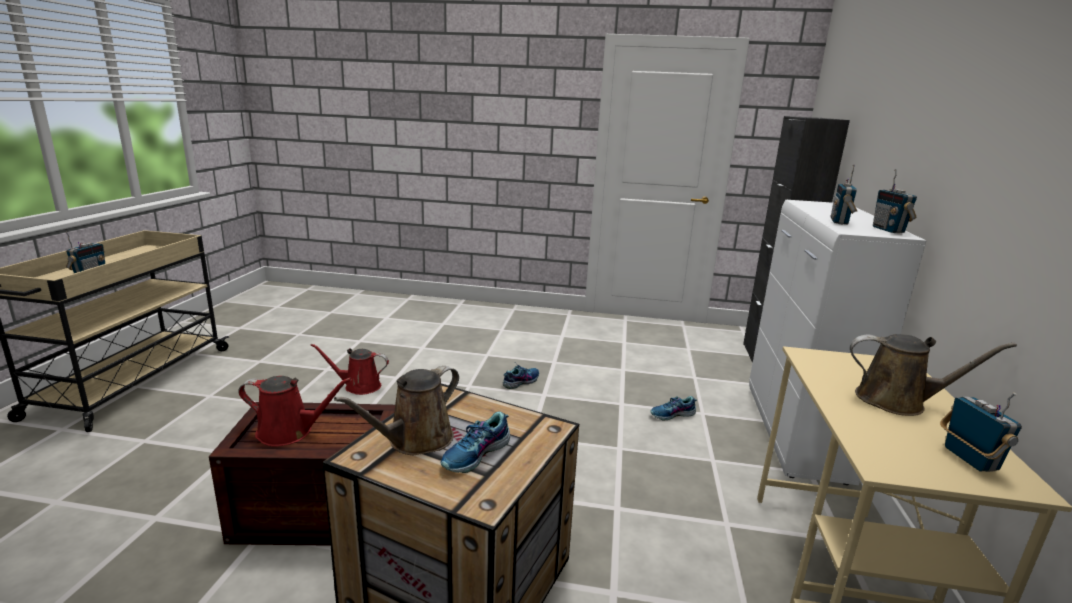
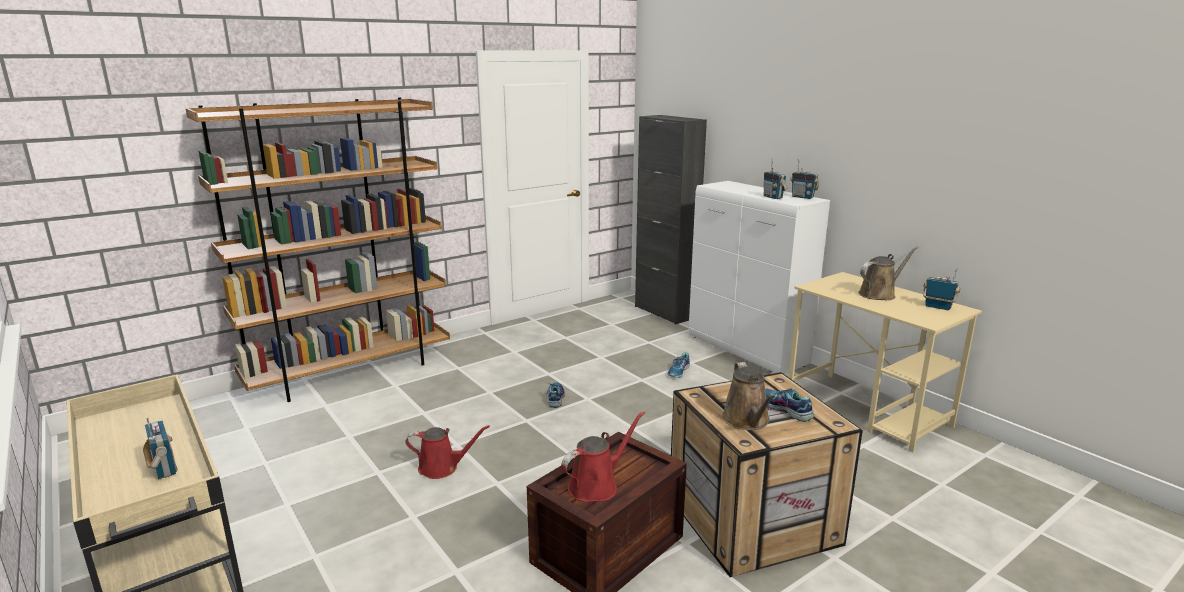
camera: 45 degrees left, 0 degrees up
(359, 386) = (442, 468): red watering can -> red watering can turned 135 degrees counterclockwise
(437, 305) = (351, 372): none -> brown bookcase
(476, 455) = (784, 409): shoe -> shoe turned 150 degrees clockwise

